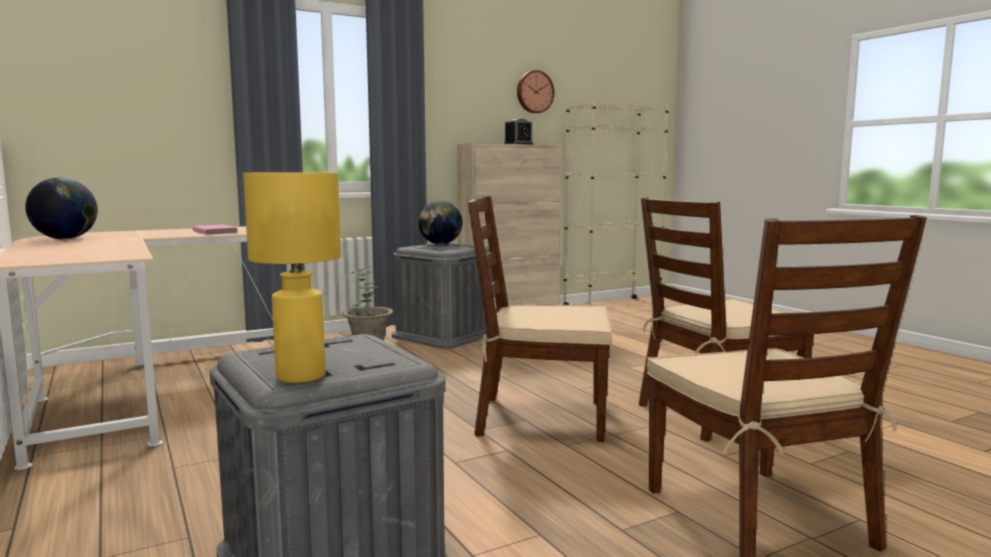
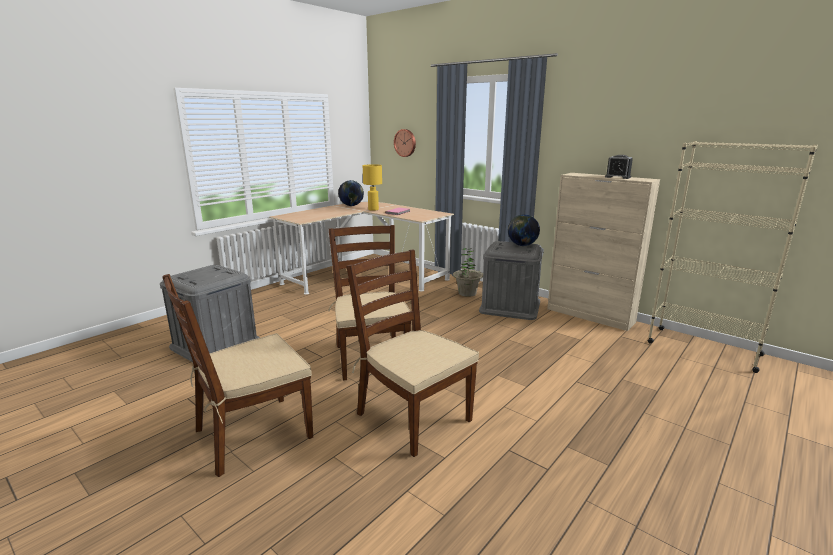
camera: 70 degrees right, 10 degrees up
(301, 377) = (180, 277): yellow table lamp -> yellow table lamp (373, 209)
(534, 92) = (659, 127): wall clock -> wall clock (405, 143)

